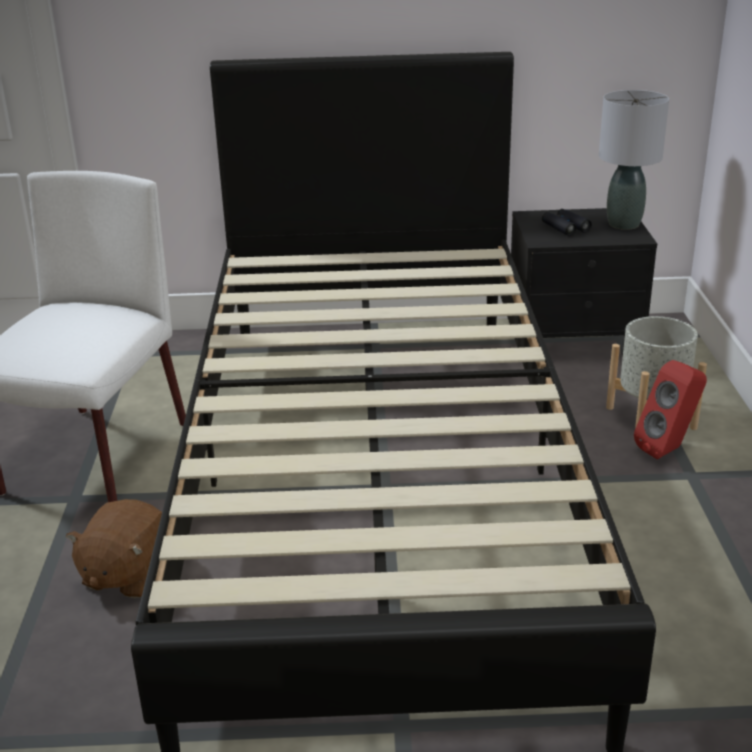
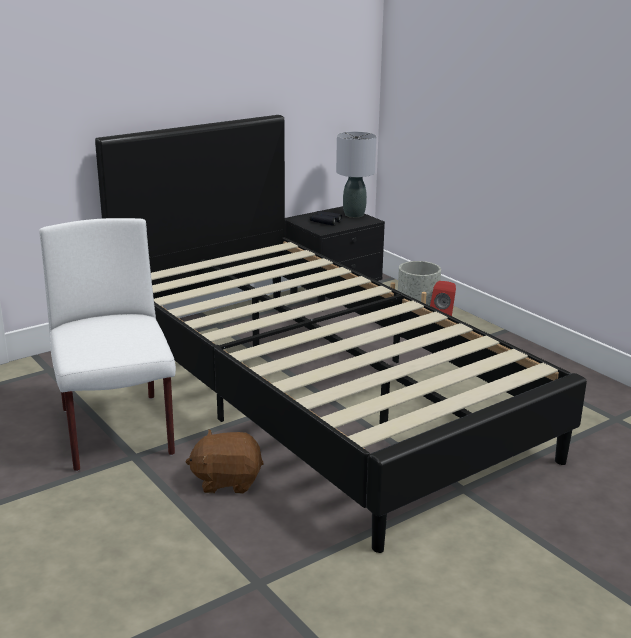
camera: 35 degrees left, 5 degrees down
(126, 574) = (227, 481): brown plush toy -> brown plush toy turned 105 degrees clockwise

